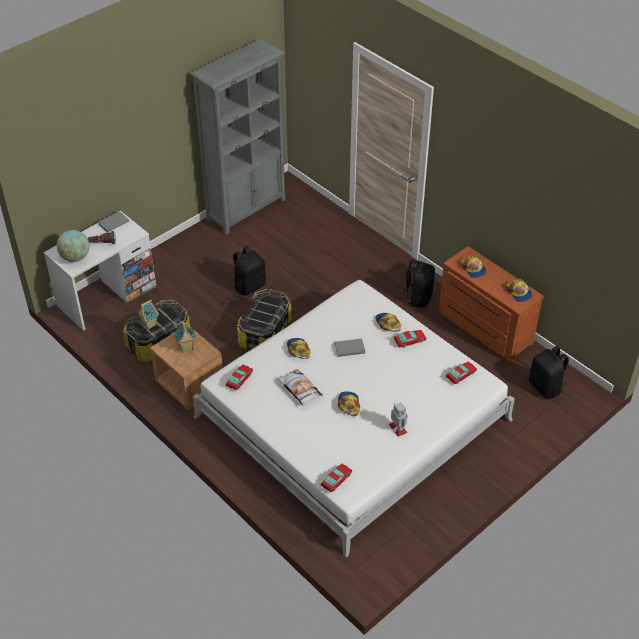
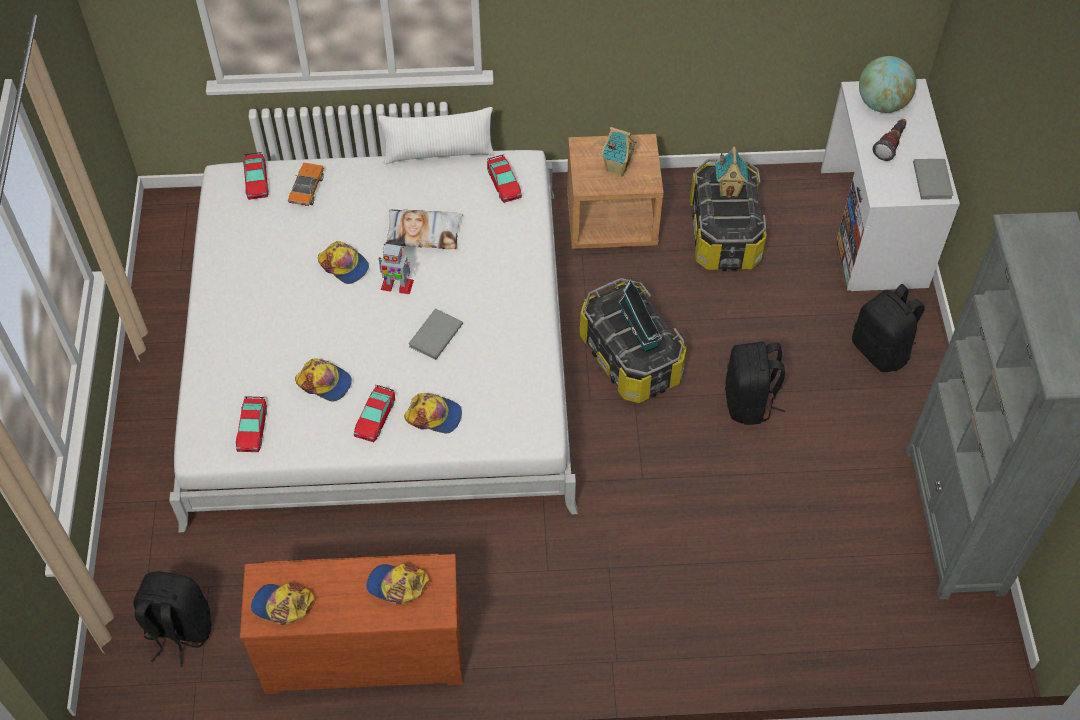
camera: 130 degrees right, 10 degrees up
(243, 418) = (439, 153): none -> white pillow
(264, 308) = (640, 331): none -> toy house
(298, 349) = (494, 278): cap -> cap (325, 382)
(319, 454) = (307, 189): none -> toy car
(398, 428) = (252, 289): toy robot -> toy robot (396, 285)
(418, 297) = (516, 612): black backpack -> black backpack (881, 350)

